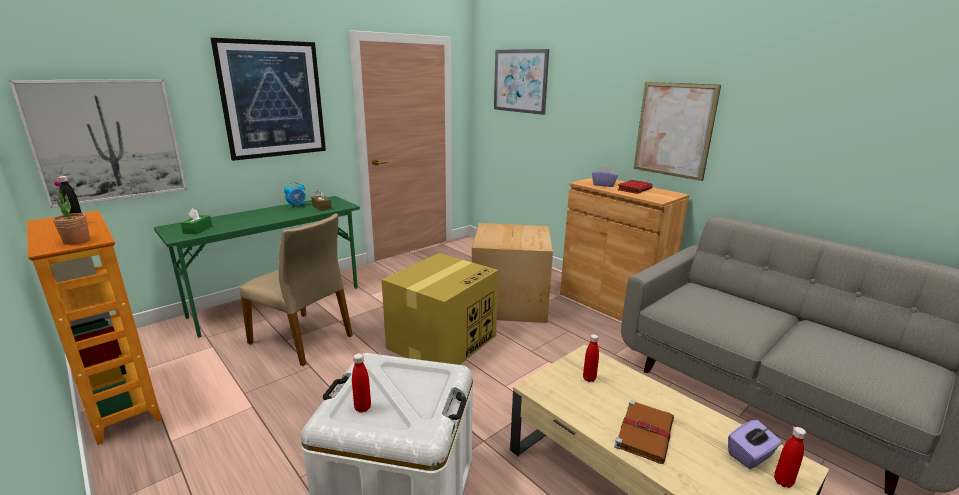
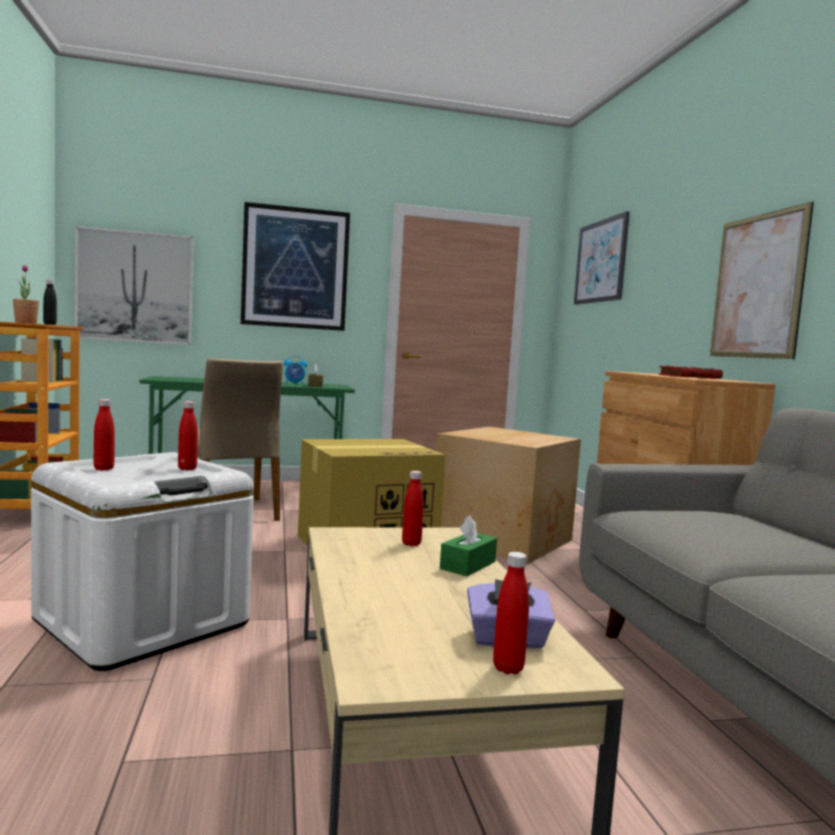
camera: 30 degrees right, 15 degrees down
(197, 229) = (179, 379): green tissue box -> green tissue box (468, 565)
(416, 377) = (187, 469): none -> red bottle
(604, 185) = (652, 374): purple tissue box -> none
(644, 432) = (393, 585): brown book -> none

